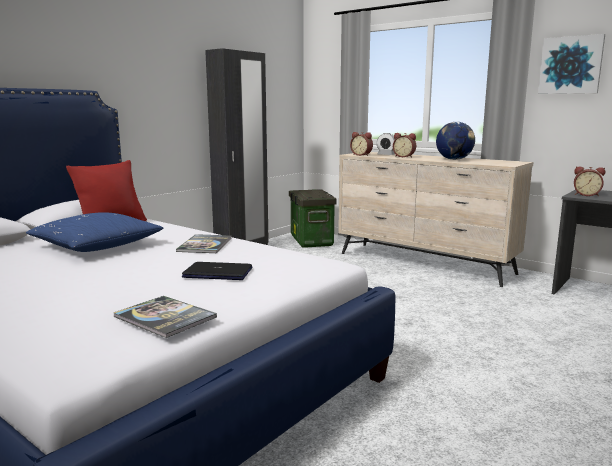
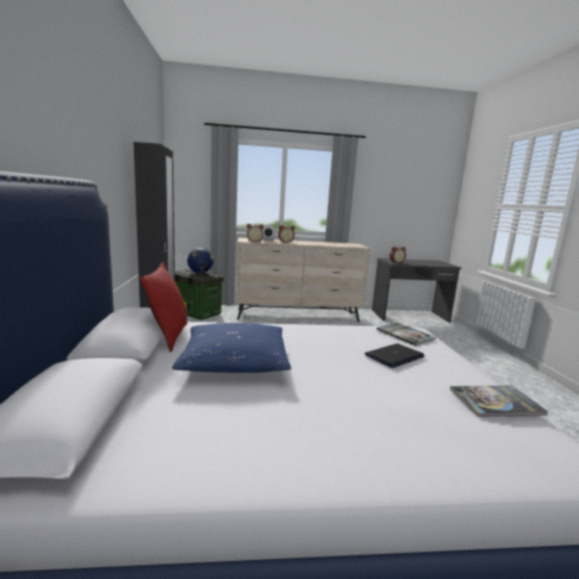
camera: 45 degrees left, 0 degrees up
(205, 245) = (310, 336): book -> book (405, 334)
(454, 159) = (321, 243): globe -> globe (200, 273)
(571, 65) = (373, 186): picture -> none

